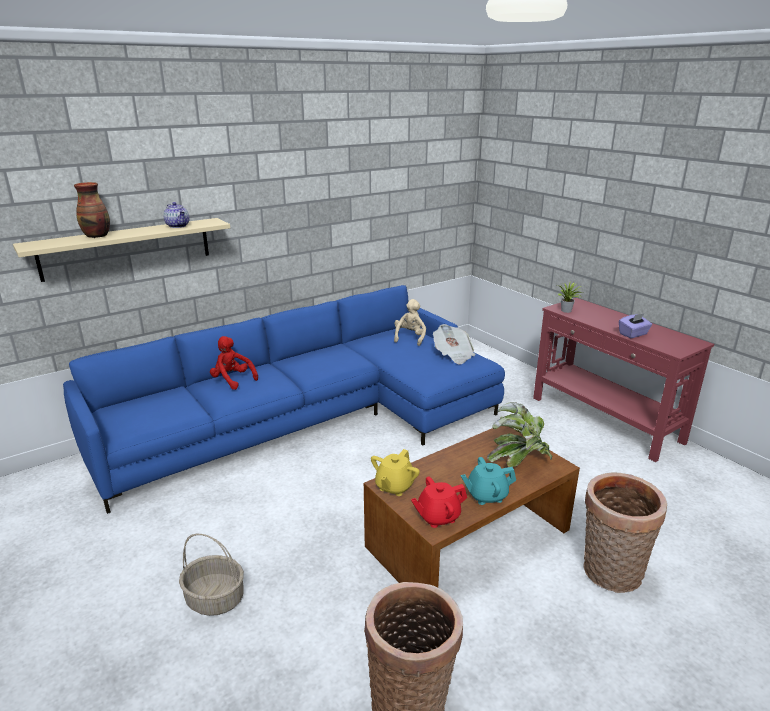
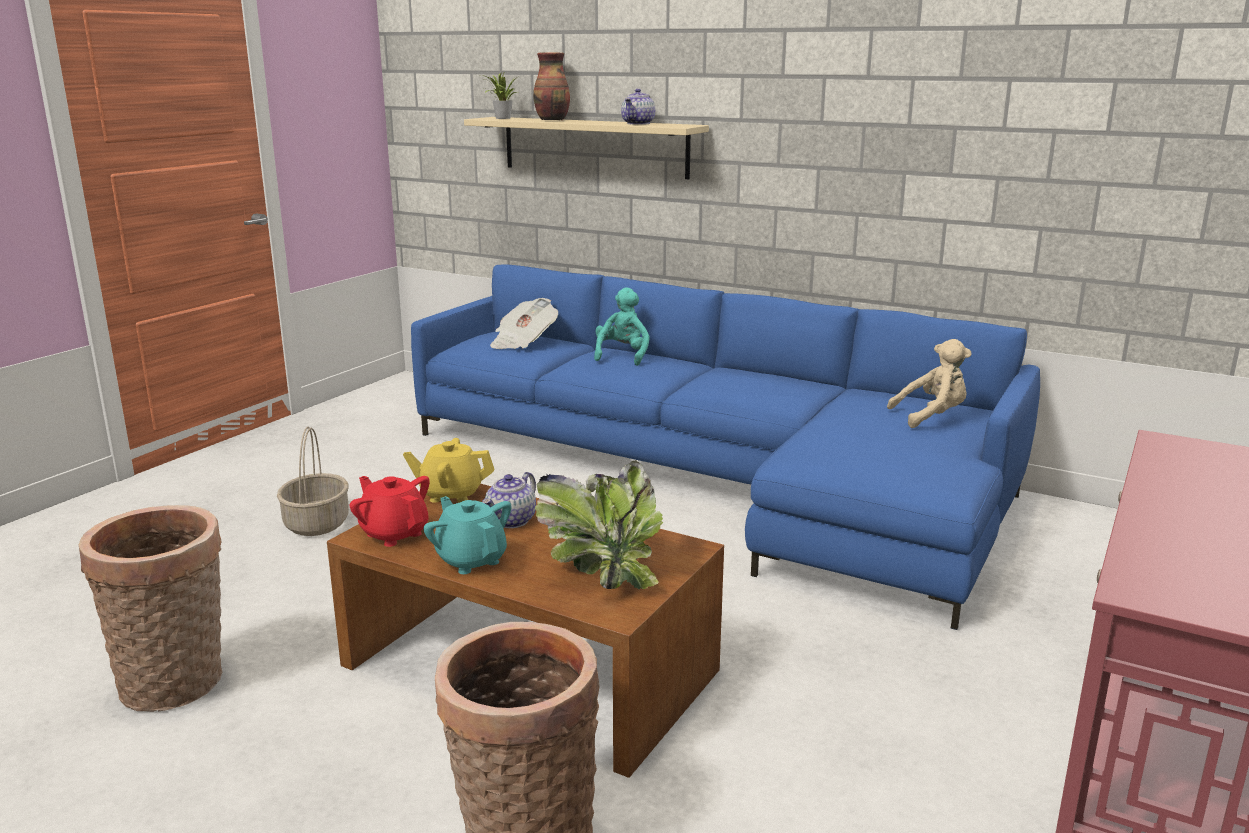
camera: 65 degrees right, 5 degrees down
(232, 380) = (622, 356): red plush toy -> turquoise plush toy
(445, 473) = (511, 521): none -> teapot
(453, 355) = (923, 459): newspaper -> newspaper (523, 342)
(567, 311) = (1169, 452): potted plant -> potted plant (501, 118)
(633, 334) = (1162, 532): purple tissue box -> none

